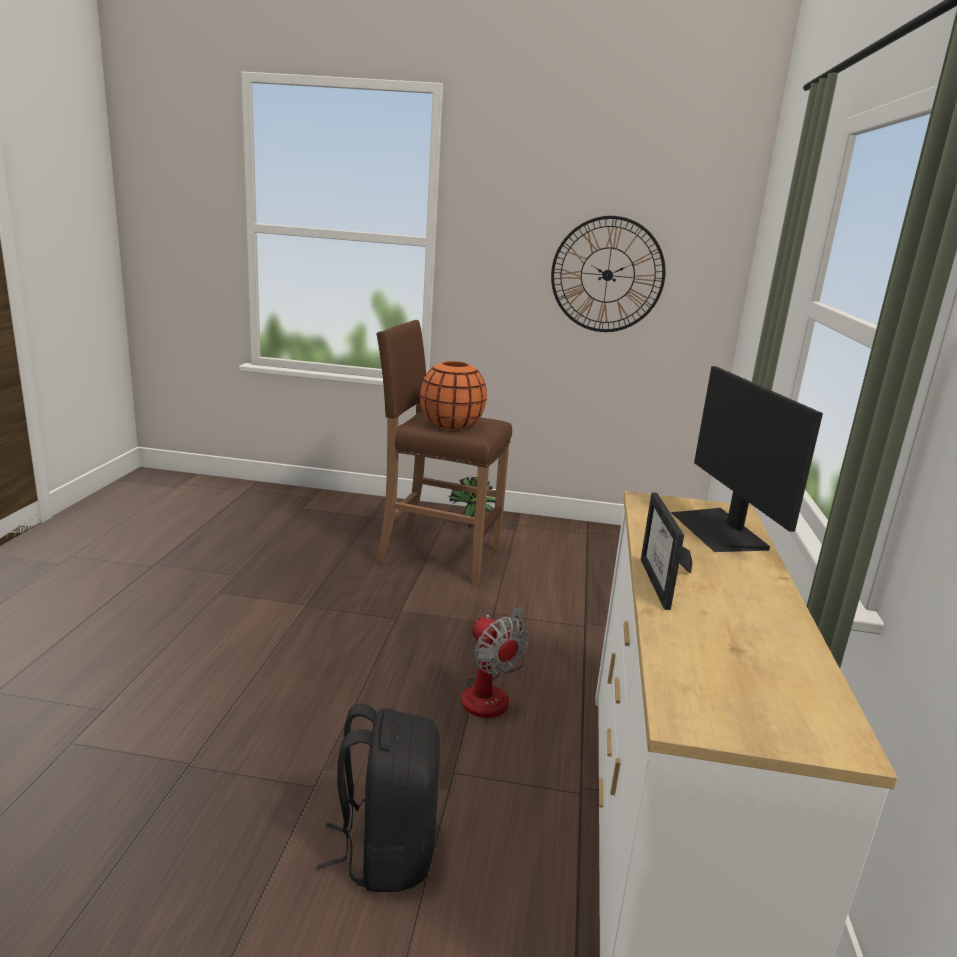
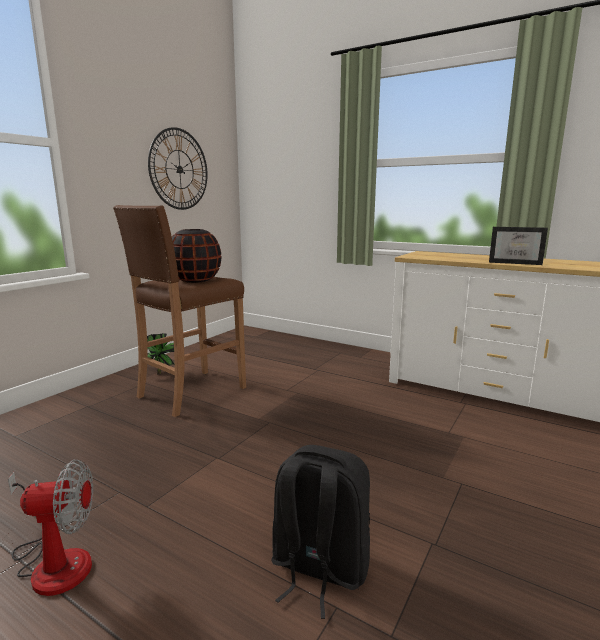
camera: 65 degrees left, 5 degrees down
(386, 850) = (517, 465): black backpack -> black backpack (318, 568)
(451, 426) = (196, 280): orange vase -> black vase
(491, 691) = (373, 407): fan -> fan (55, 561)
(720, 530) = (449, 255): monitor -> none

